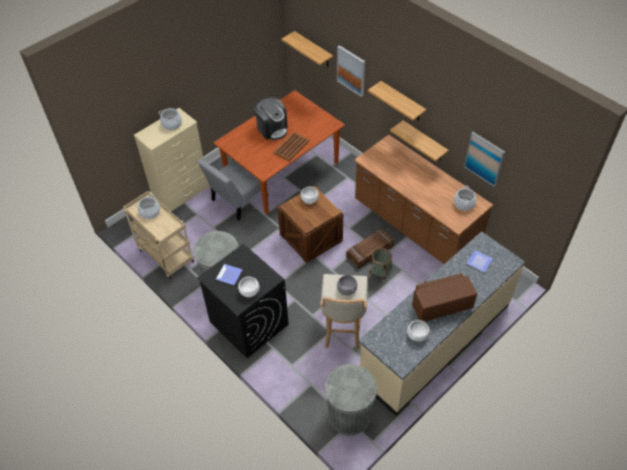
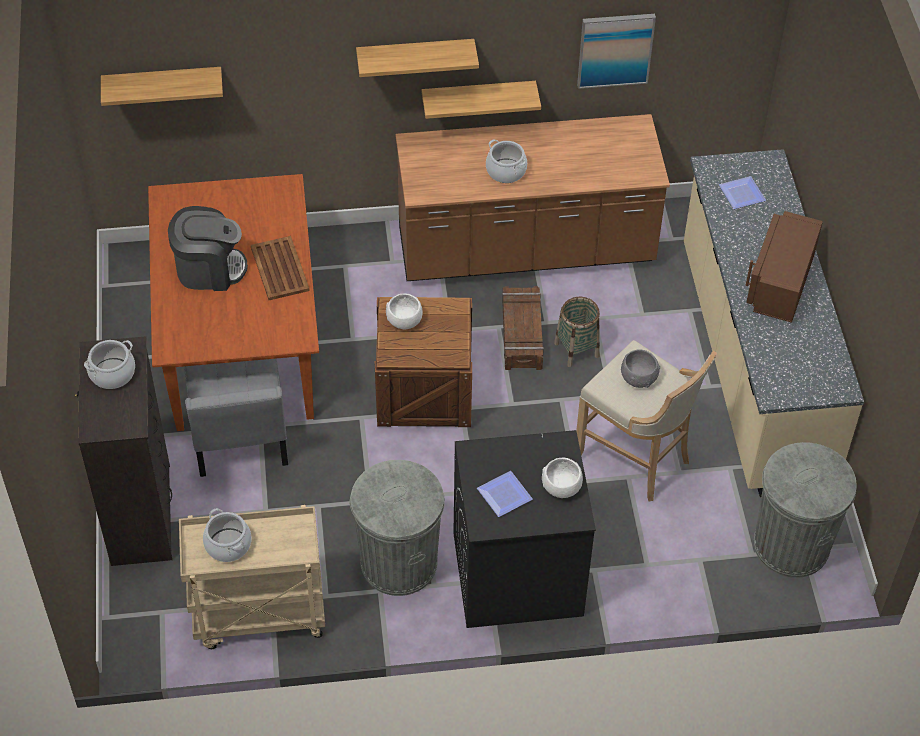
camera: 55 degrees left, 0 degrees up
(182, 195) = (142, 513): beige dresser -> black dresser
(351, 70) = (276, 69): picture -> none
(417, 335) = (808, 340): white bowl -> none
(464, 204) = (620, 142): cooking pot -> cooking pot (506, 171)

